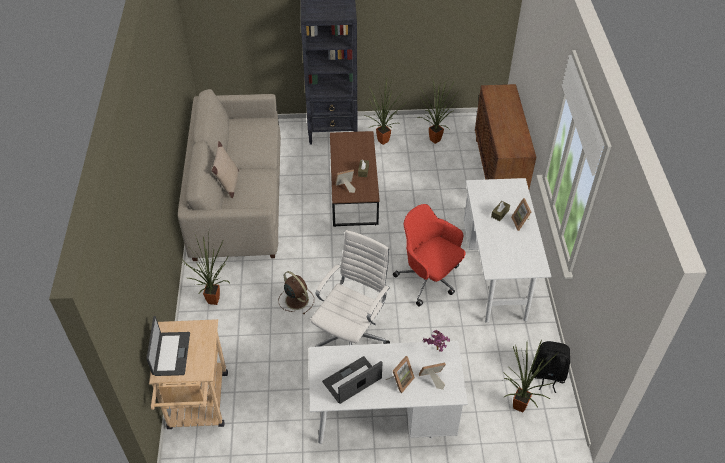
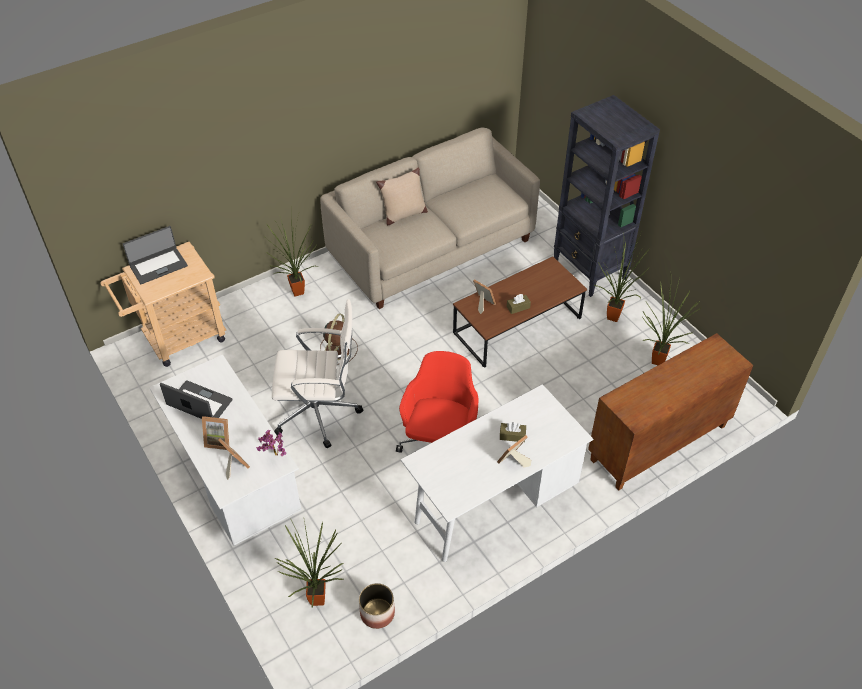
camera: 60 degrees right, 0 degrees up
(547, 375) = (377, 613): black backpack -> planter

